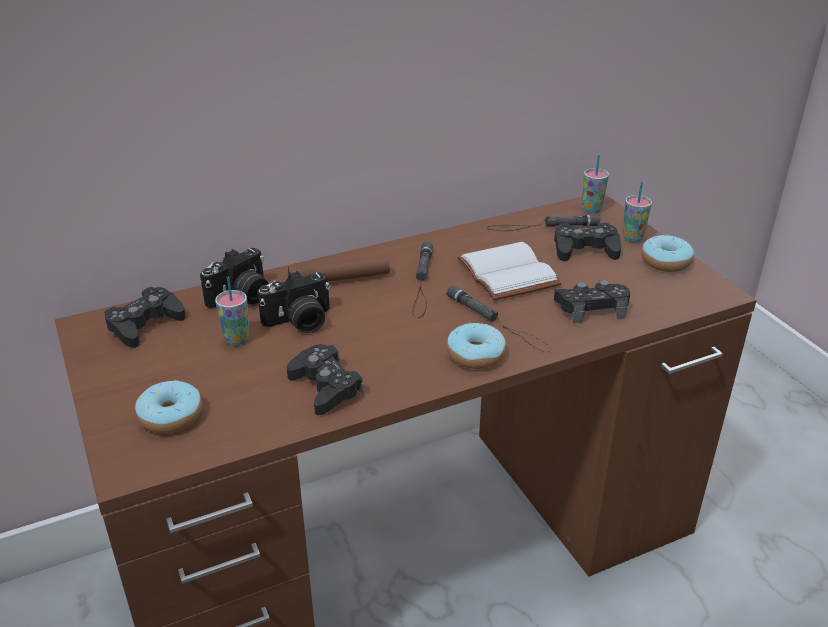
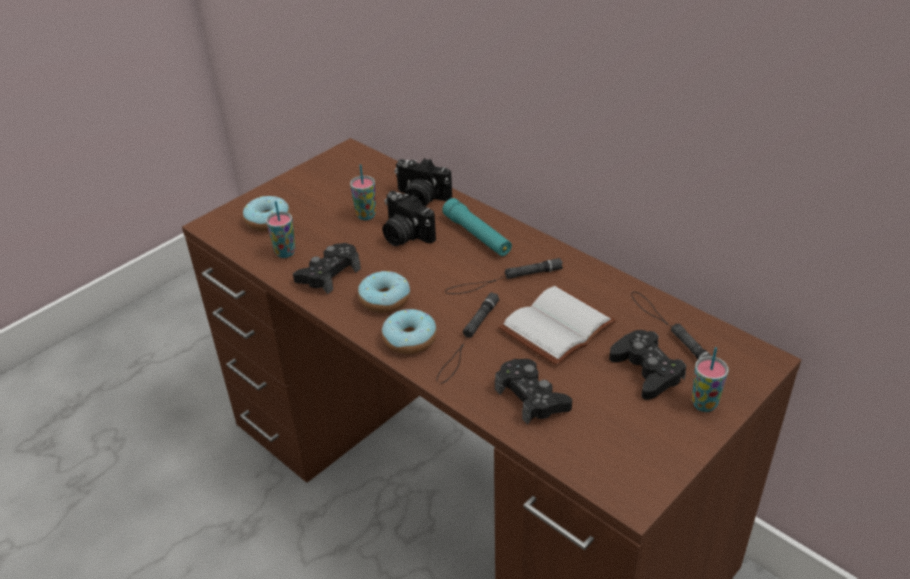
camera: 70 degrees right, 5 degrees up
(145, 324) = (363, 172): black game controller -> none
(340, 280) = (477, 235): brown flashlight -> turquoise flashlight
(591, 209) = (745, 358): cup -> cup (285, 253)
(665, 262) = (669, 440): donut -> donut (385, 300)

